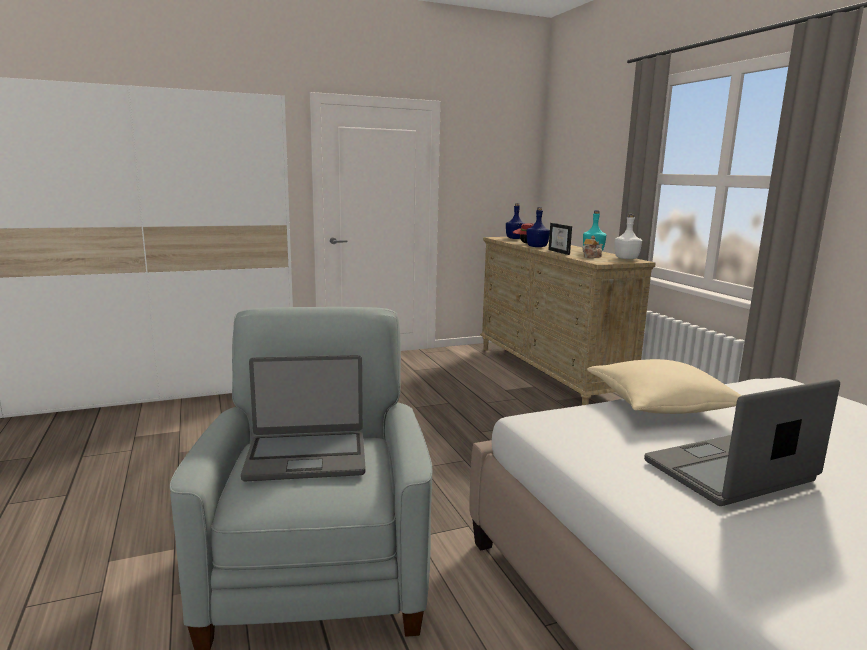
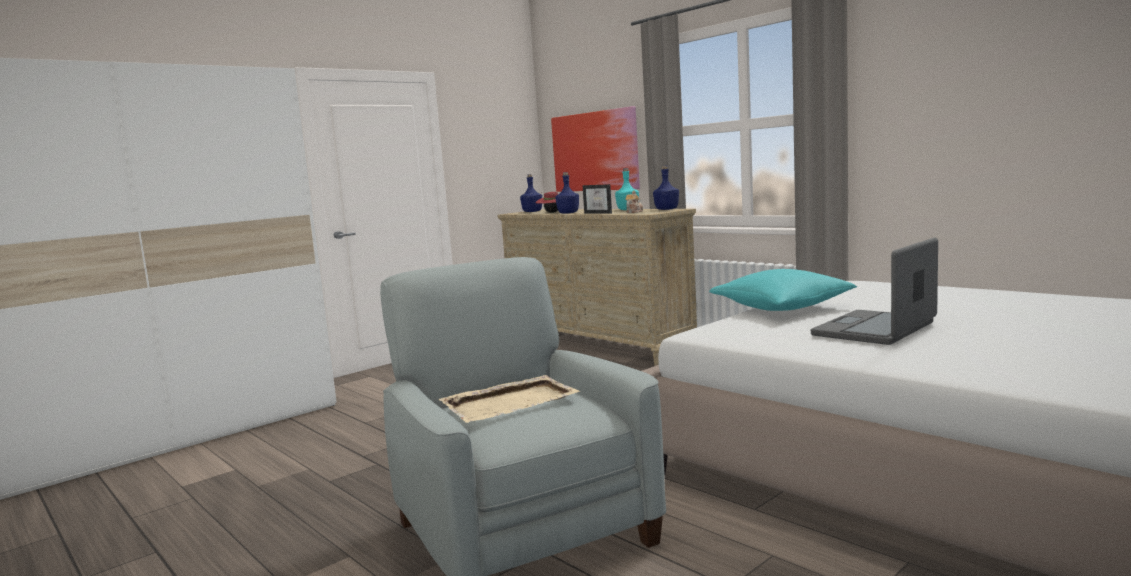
camera: 20 degrees left, 5 degrees down
(306, 456) = (511, 402): laptop -> beige tray
(583, 188) = (595, 151): none -> picture
(626, 258) = (667, 209): white bottle -> blue bottle
(660, 406) = (781, 308): beige pillow -> turquoise pillow

